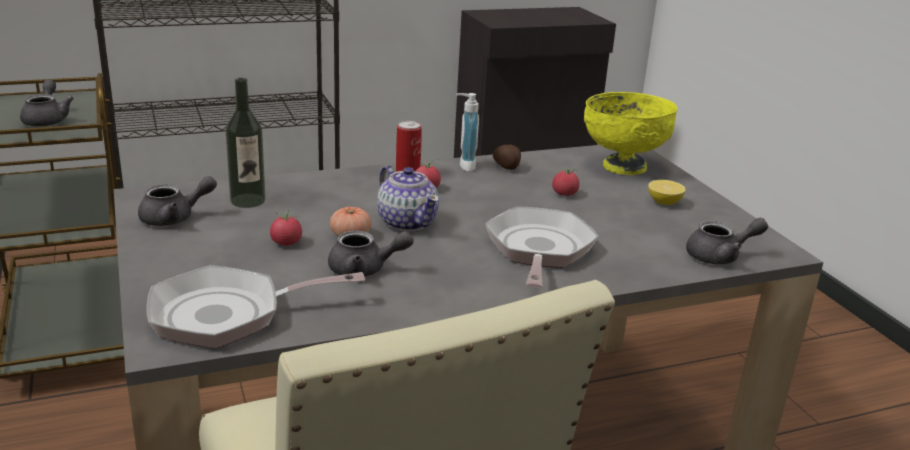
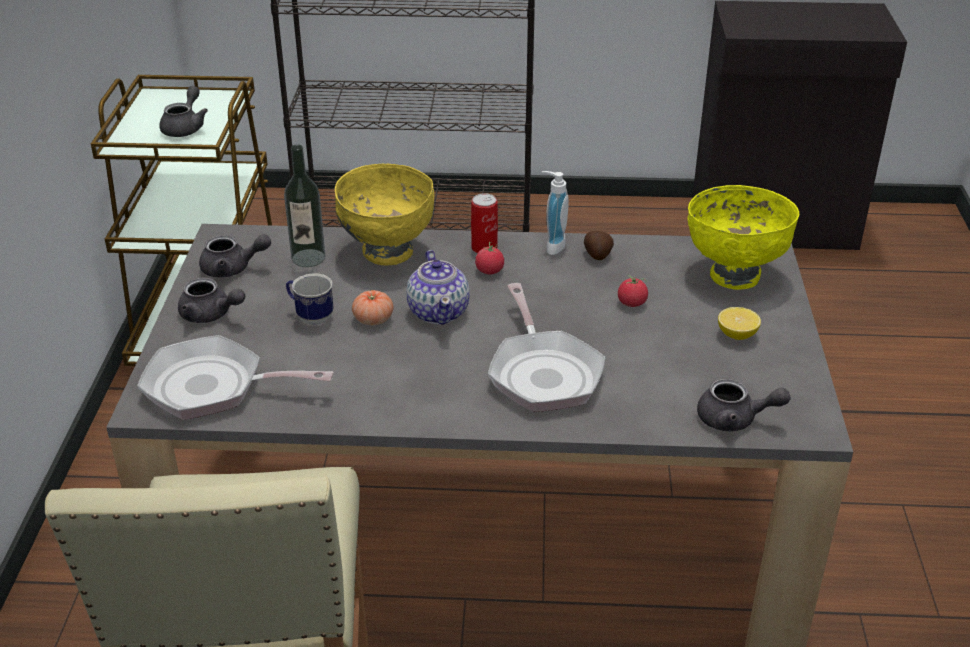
camera: 25 degrees right, 10 degrees up
(286, 243) = (310, 316): tomato -> mug
(321, 187) = (387, 253): none -> yellow bowl
(365, 269) = (359, 362): grey teapot -> grey teapot (210, 315)
(539, 250) = (543, 372): frying pan -> frying pan turned 135 degrees clockwise

